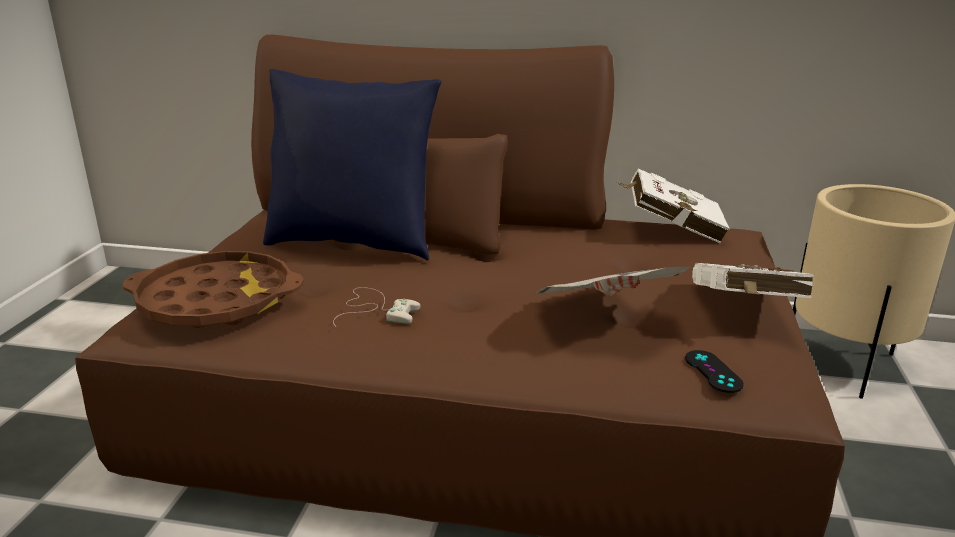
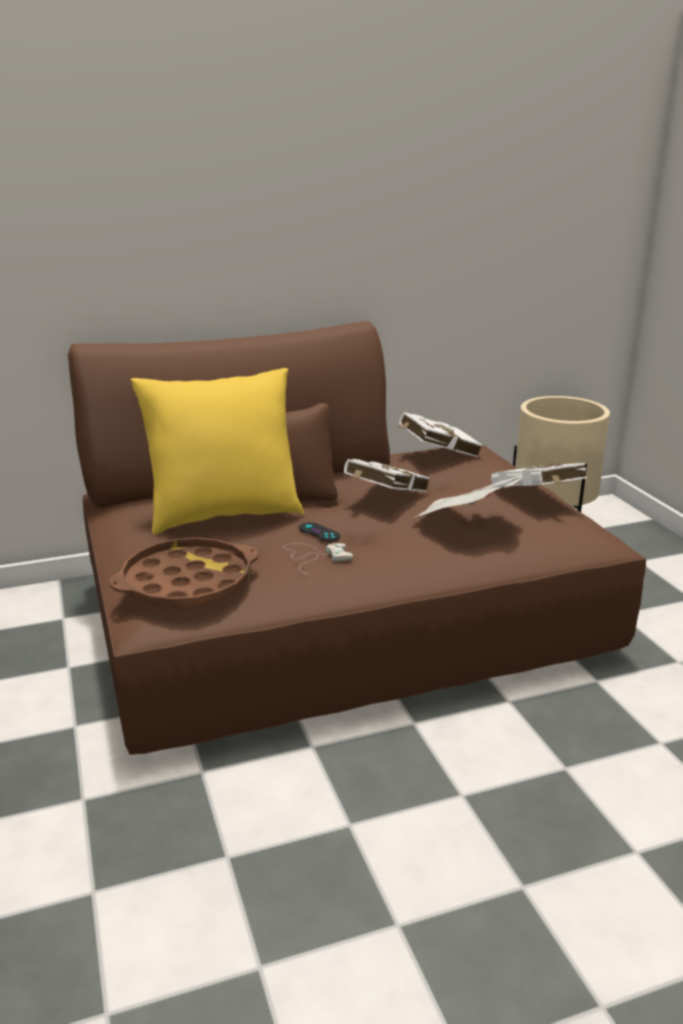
camera: 30 degrees left, 0 degrees up
(353, 242) = (224, 515): blue pillow -> yellow pillow
(542, 264) = (383, 498): none -> white book
(713, 371) = (558, 537): black game controller -> black game controller (319, 532)

